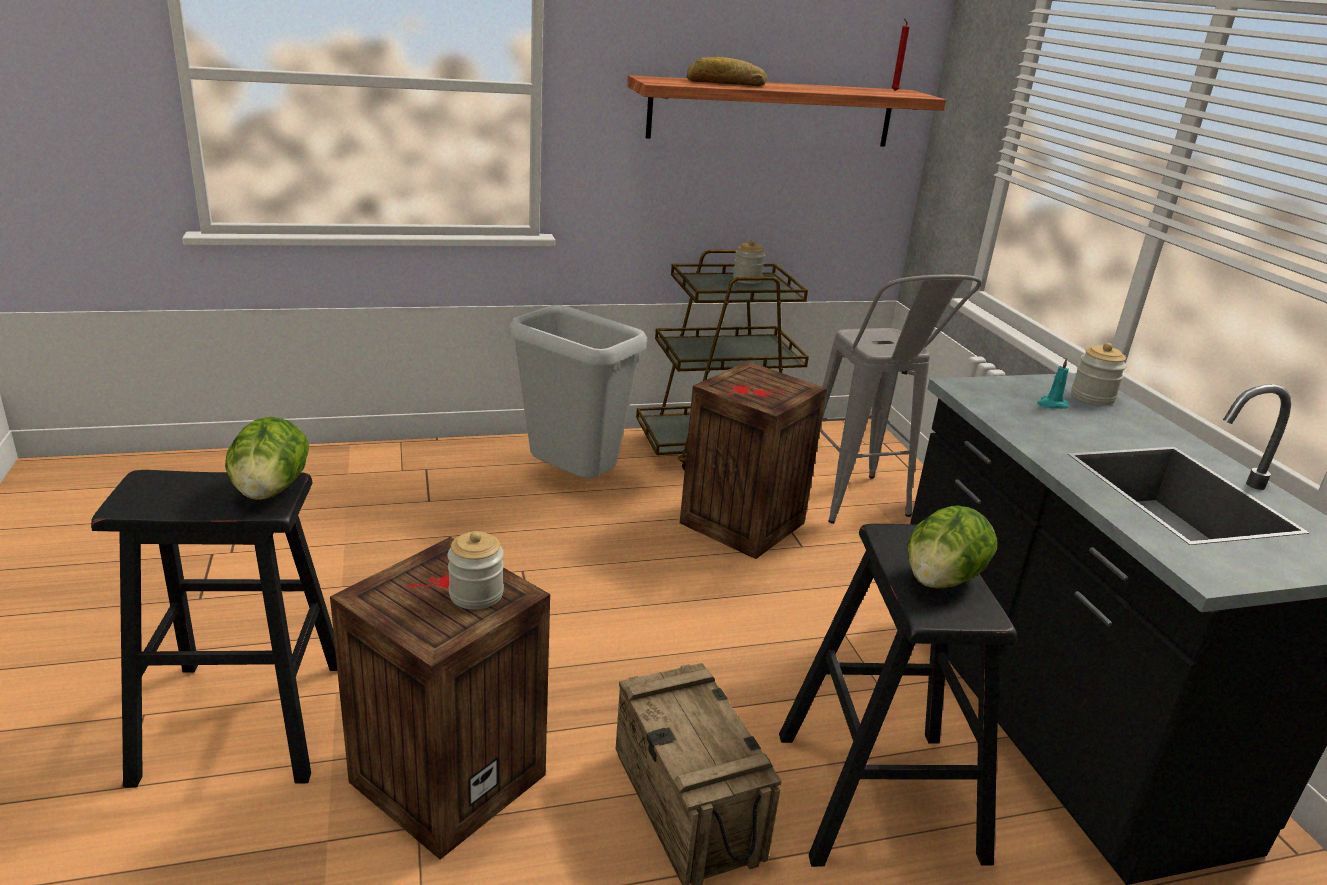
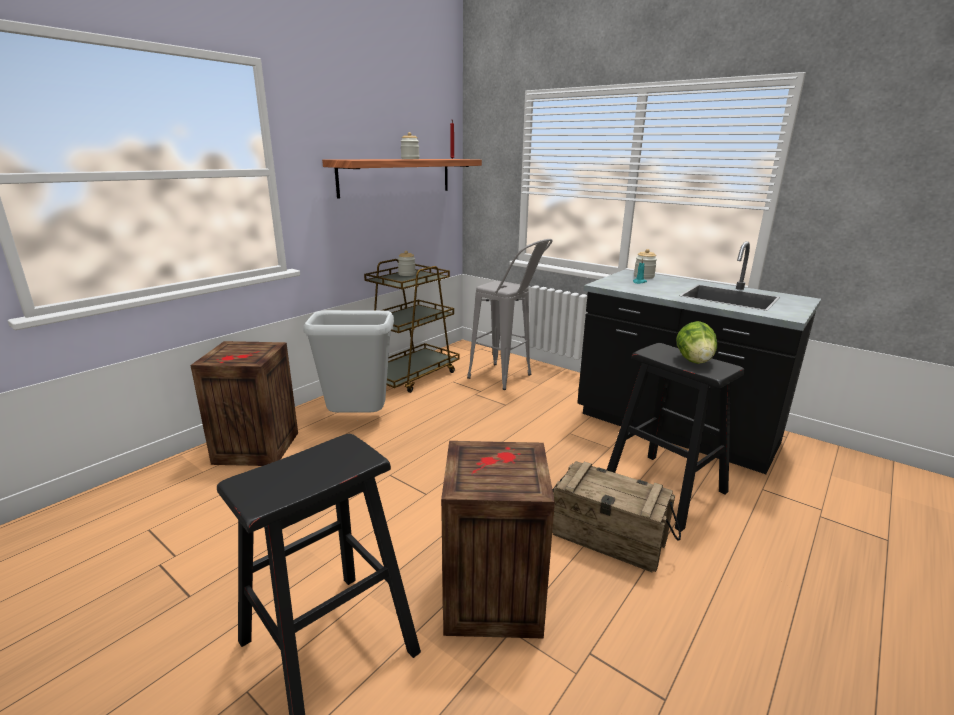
camera: 35 degrees left, 5 degrees down
(270, 491) = (347, 450): lettuce -> none
(476, 594) = (513, 459): jar -> jar (410, 159)
(726, 83) = (381, 159): bread -> none
(743, 524) = (468, 406): crate -> crate (257, 448)

